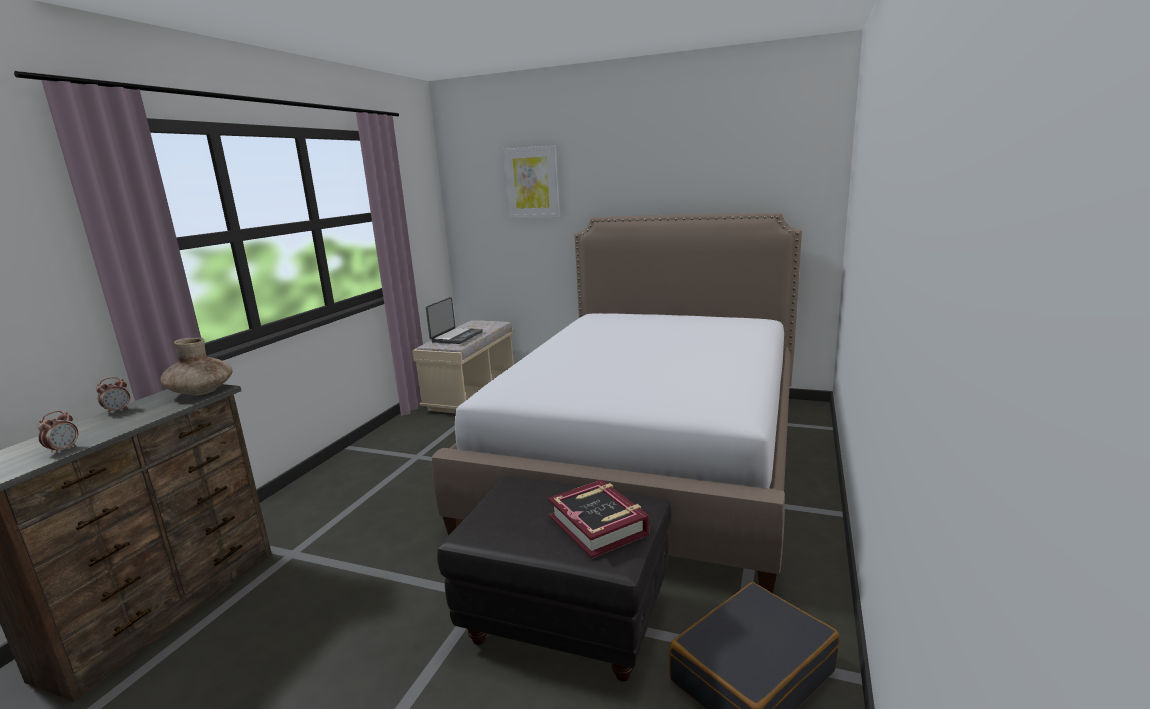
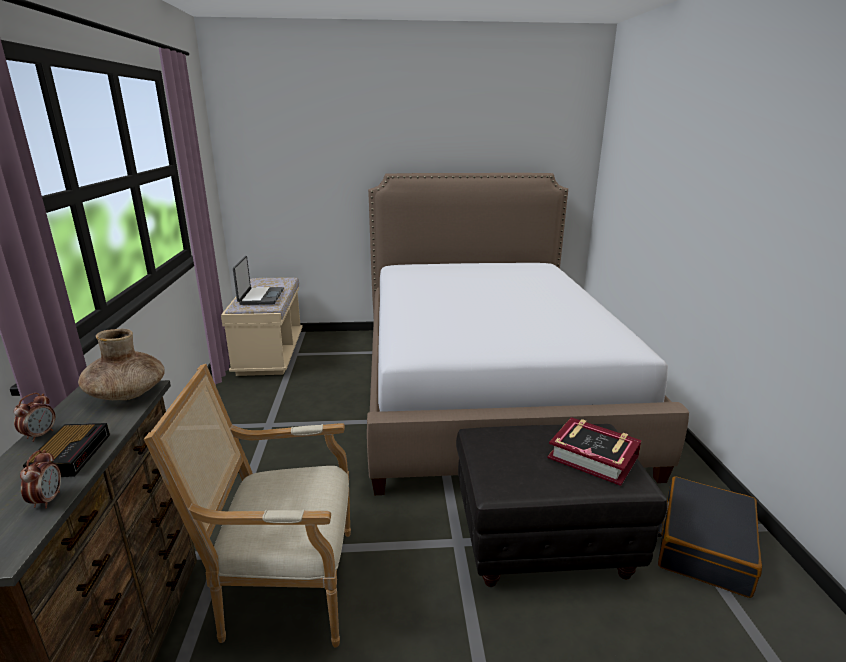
camera: 25 degrees left, 5 degrees up
(115, 425) = (72, 454): none -> alarm clock
(311, 591) = (282, 586): none -> armchair
(532, 183) = (320, 137): picture -> none

